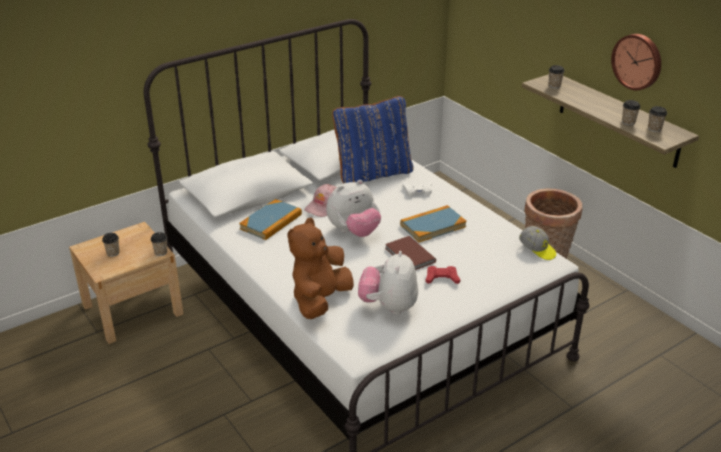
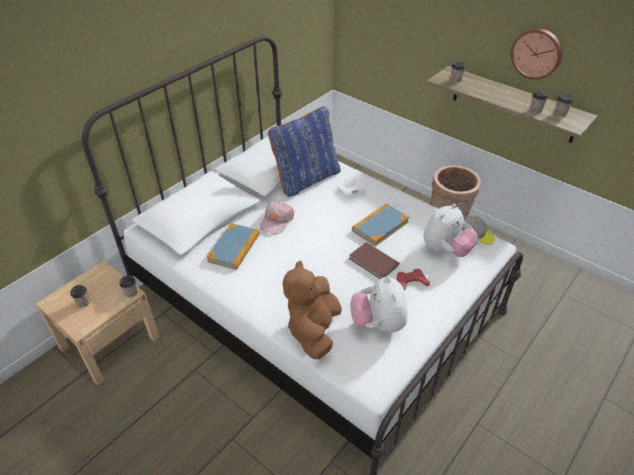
camera: 15 degrees left, 10 degrees up
(354, 232) = (314, 245): plush toy -> plush toy (446, 250)

